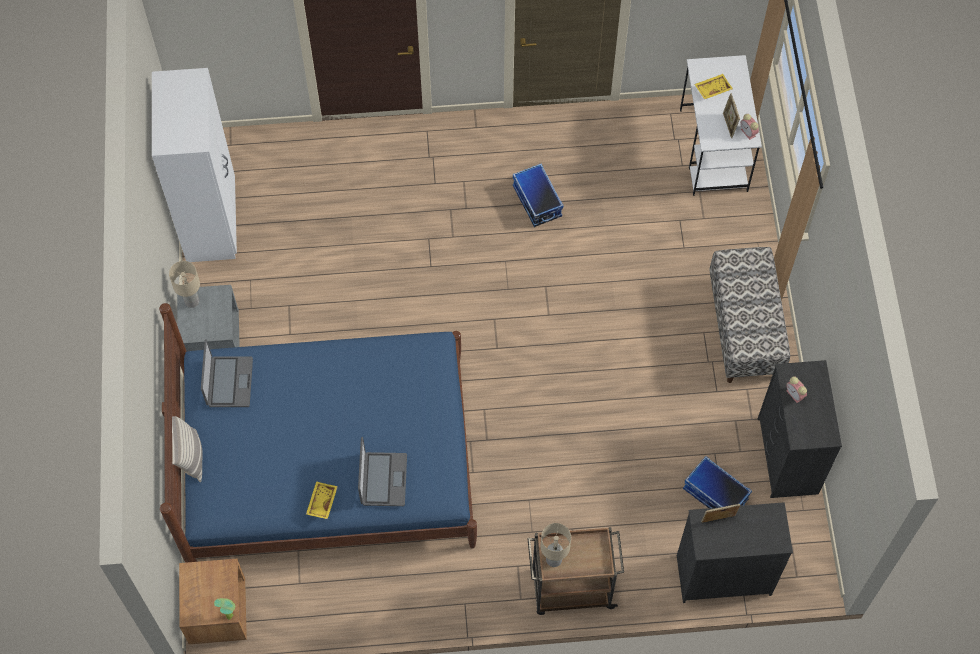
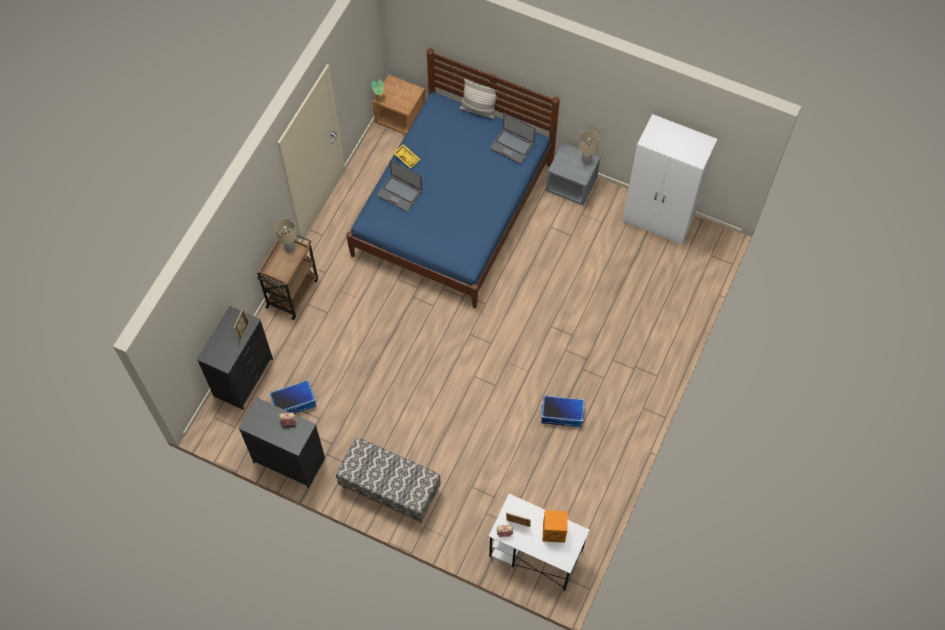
camera: 120 degrees right, 0 degrees up
(712, 88) = (554, 531): yellow tray -> orange speaker

